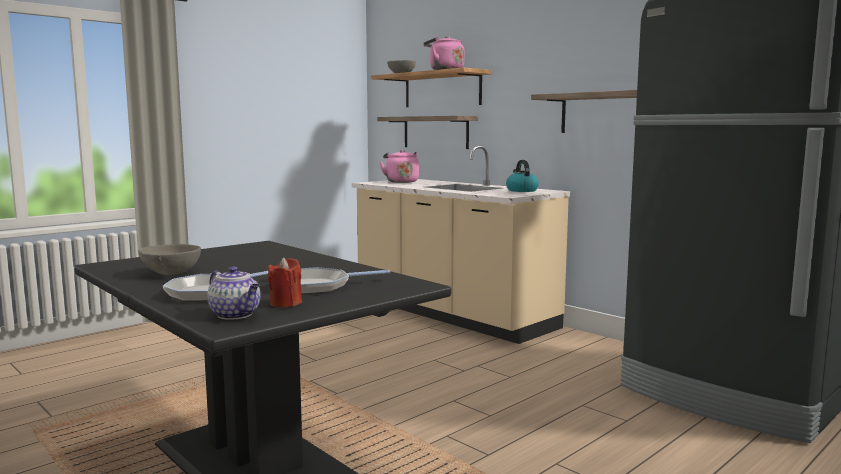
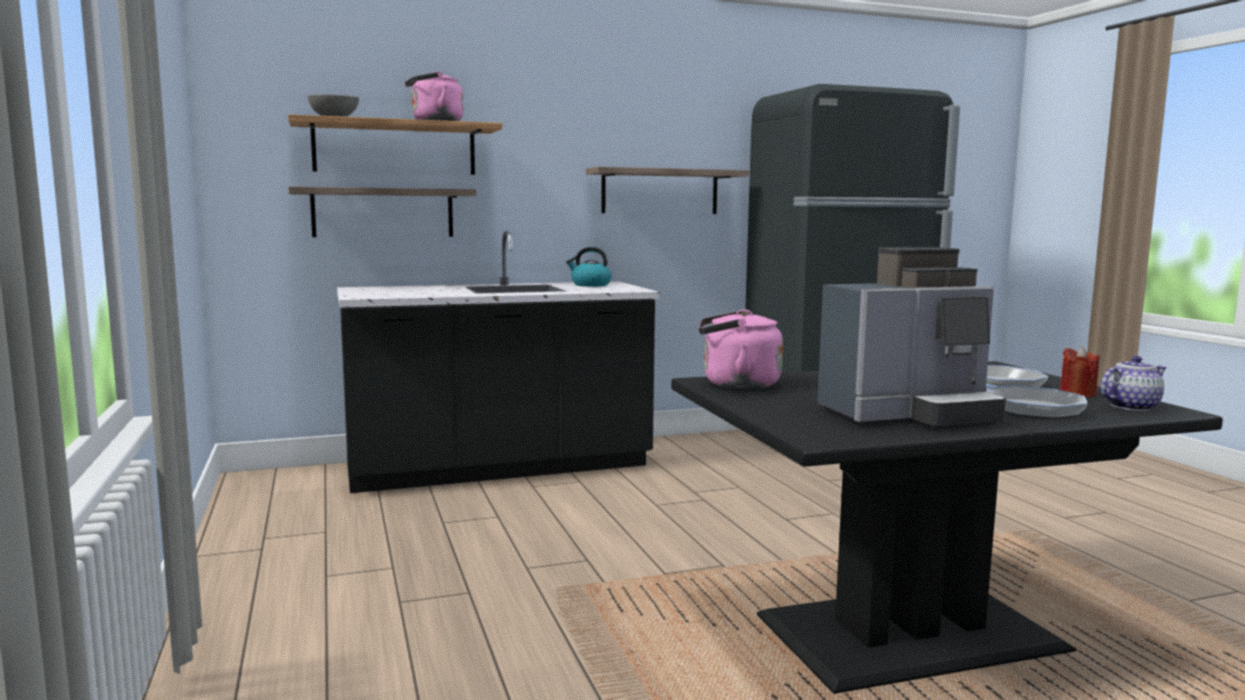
camera: 65 degrees left, 0 degrees up
(172, 274) = (909, 415): grey bowl -> coffee machine
(401, 182) = (383, 291): pink kettle -> pink kettle (736, 384)
(452, 314) = (499, 468): beige counter -> black counter

